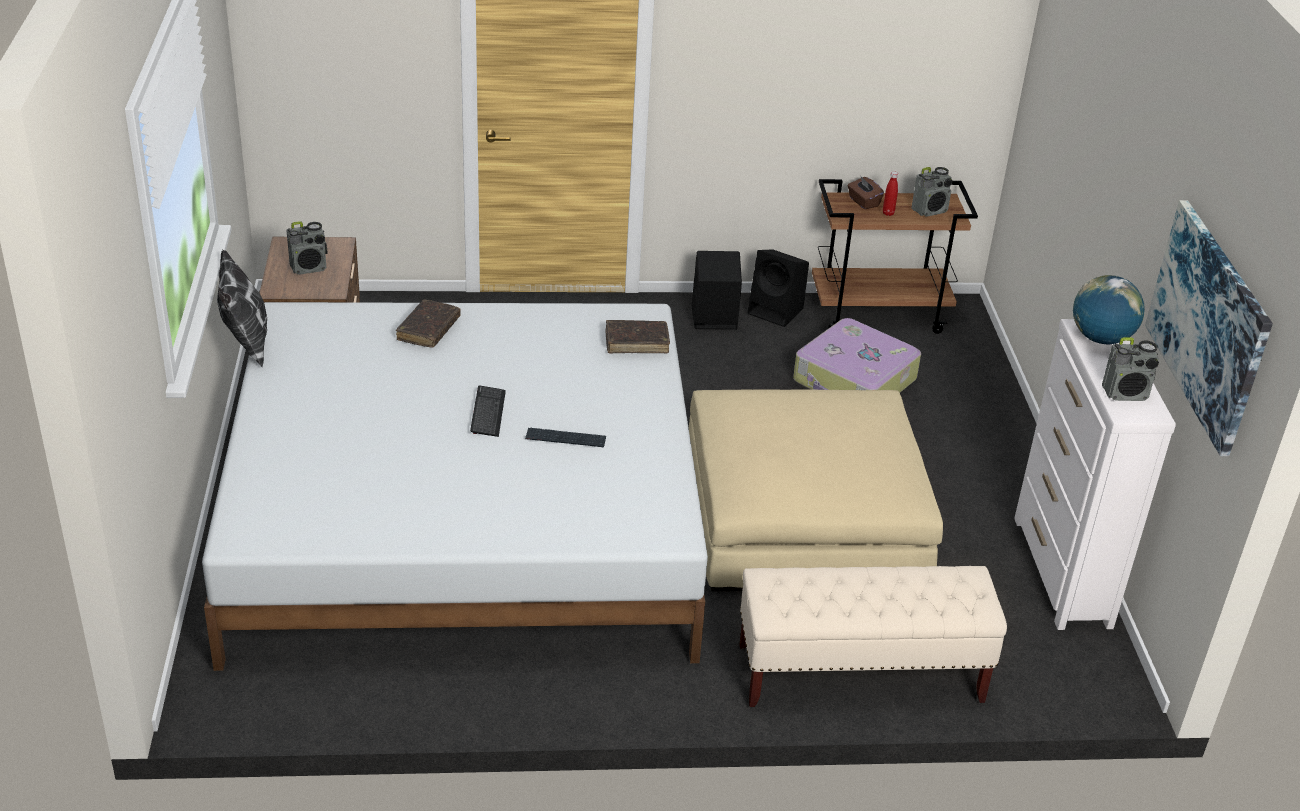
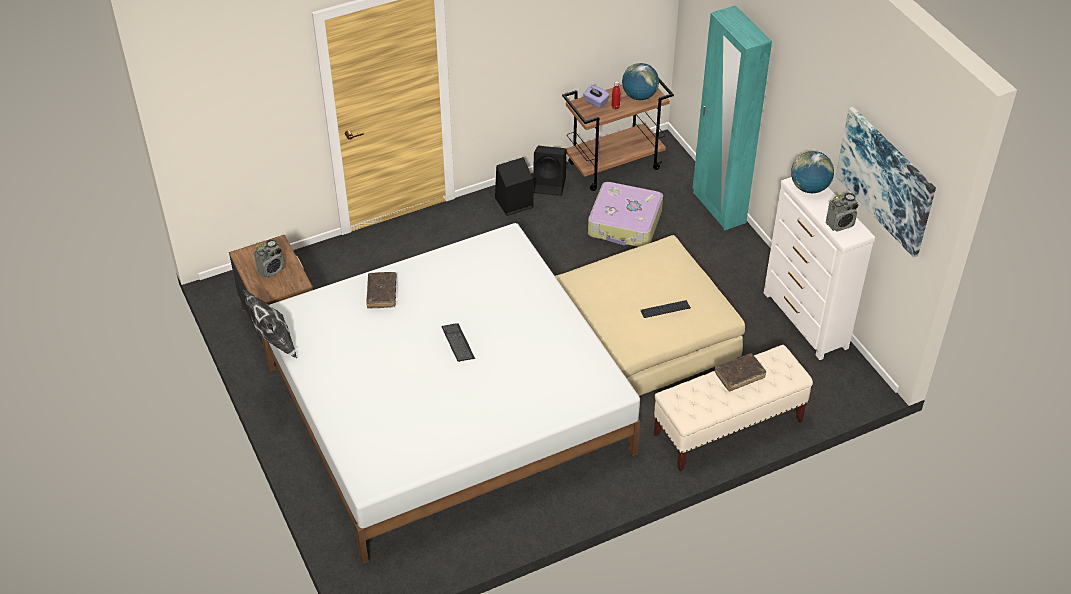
camera: 20 degrees left, 10 degrees up
(565, 439) = (515, 346): keyboard -> keyboard (665, 310)
(637, 343) = (515, 259): brown book -> brown book (739, 375)
(863, 202) = (595, 102): brown tissue box -> purple tissue box
(930, 210) = (639, 96): radio -> globe
(1002, 399) = (718, 208): none -> turquoise wardrobe

